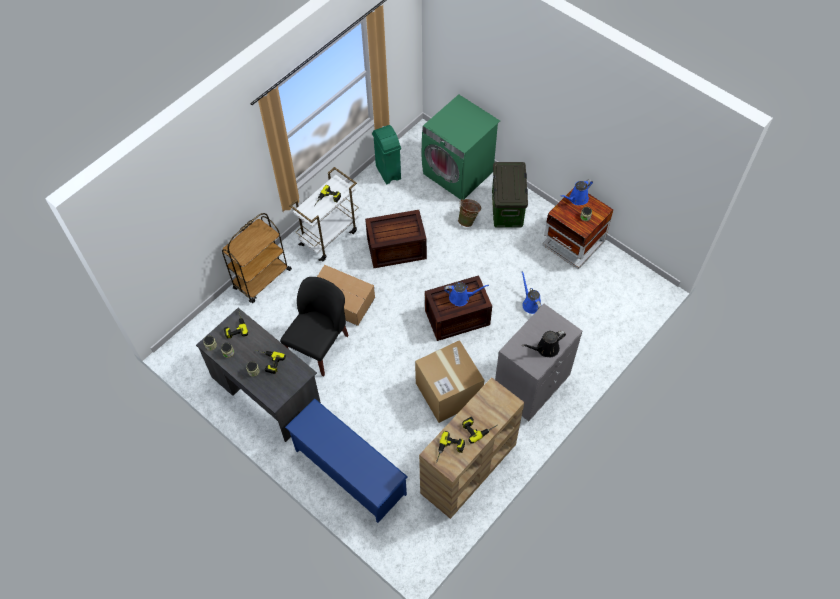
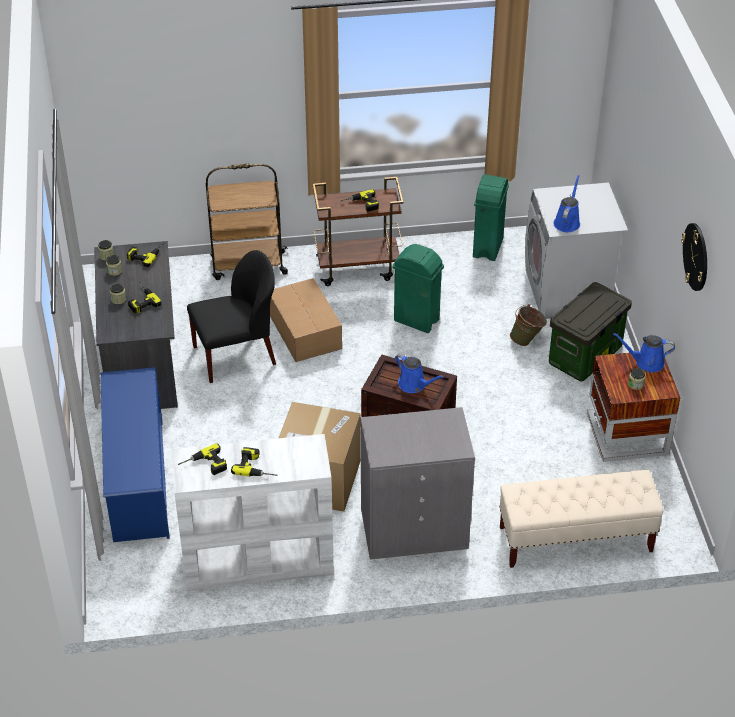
camera: 40 degrees right, 15 degrees down
(330, 237) = (358, 270): white cart -> brown cart
(397, 249) = (417, 320): crate -> green trash can
(459, 172) = (569, 291): green washing machine -> white washing machine
(469, 469) = (258, 561): brown bookcase -> white bookcase
(530, 303) = (506, 458): blue watering can -> blue watering can (567, 222)
(545, 349) = (413, 447): black watering can -> none
(610, 327) = (575, 539): none -> beige bench
(612, 128) = (696, 256): none -> wall clock

